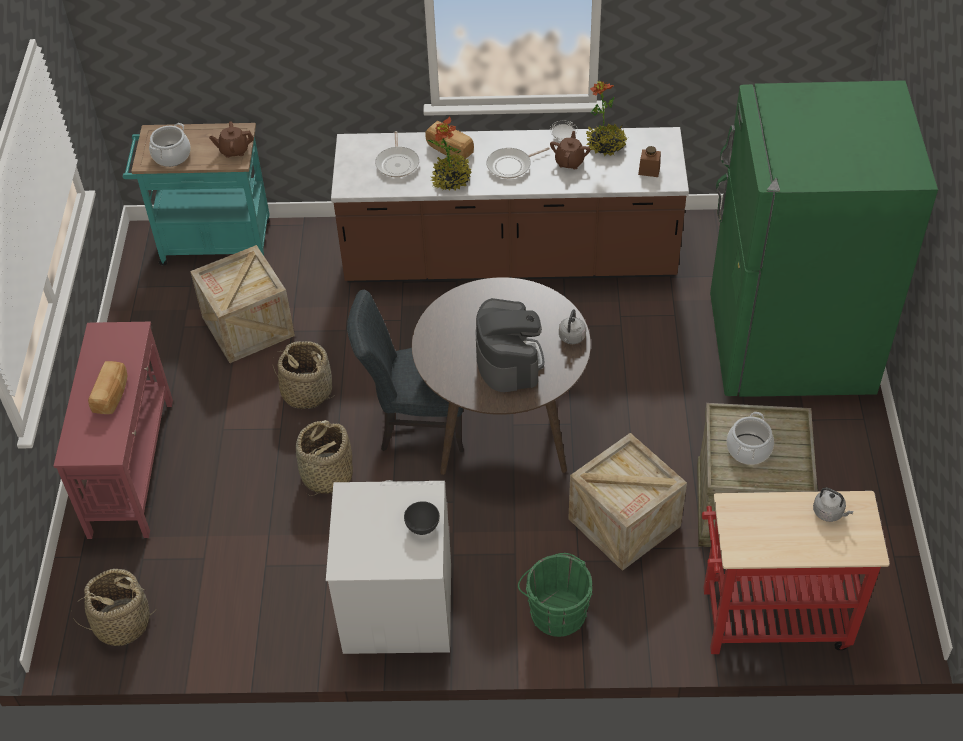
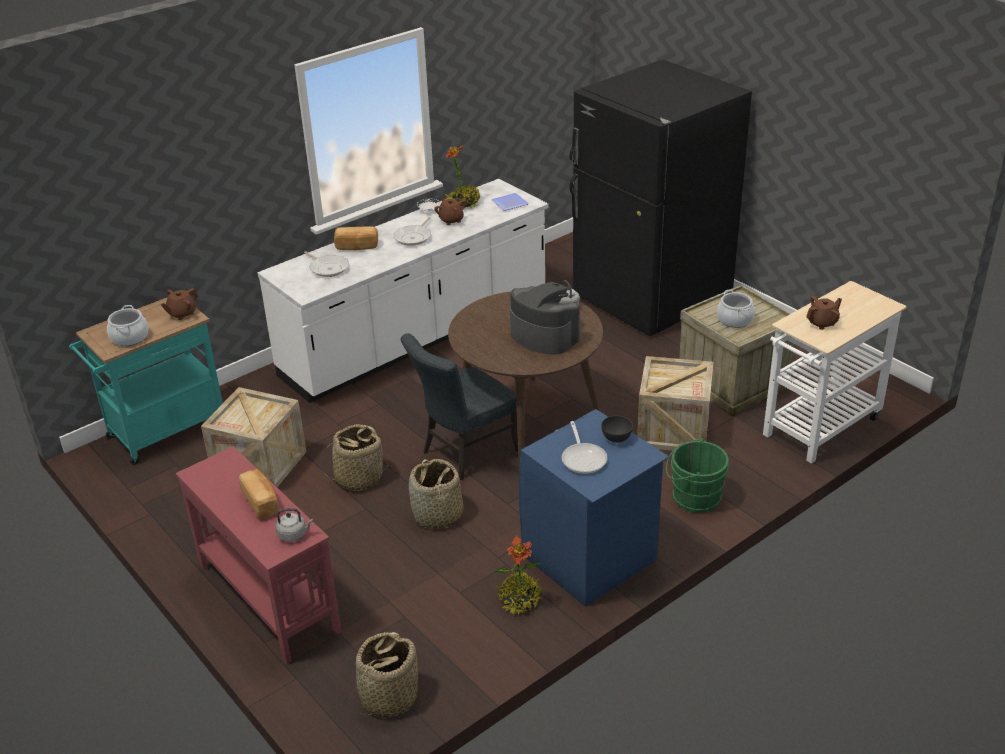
camera: 40 degrees left, 15 degrees down
(371, 528) = (583, 458): none -> frying pan
(396, 610) = (590, 559): white washing machine -> blue washing machine
(451, 179) = (381, 260): potted plant -> potted plant (519, 600)
(510, 260) = (417, 337): brown counter -> white counter
(649, 170) = (509, 204): brown jar -> plate
(767, 526) = (822, 323): none -> brown teapot
(772, 619) = (820, 427): red cart -> white cart
(790, 345) = (652, 296): green fridge -> black fridge
(829, 512) = (844, 300): grey kettle -> grey kettle (294, 535)

